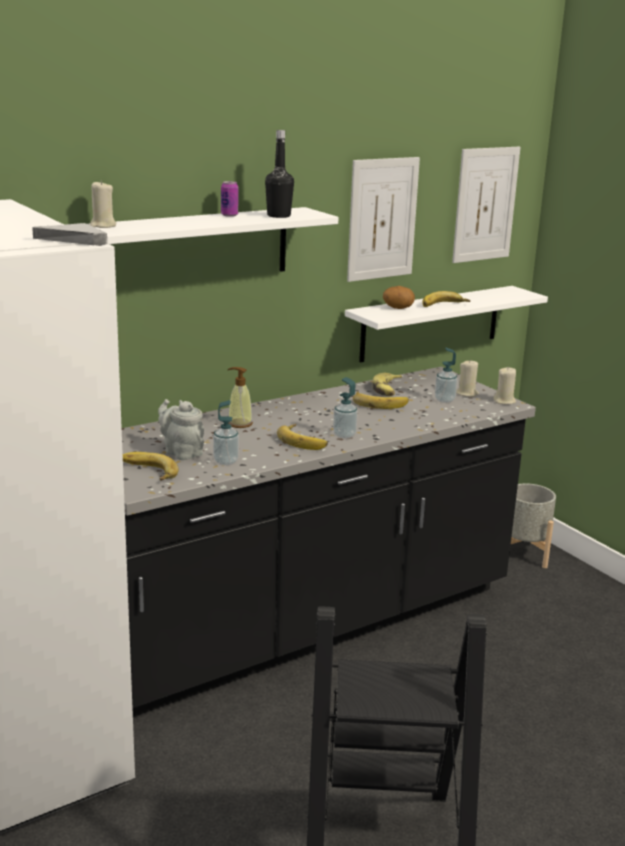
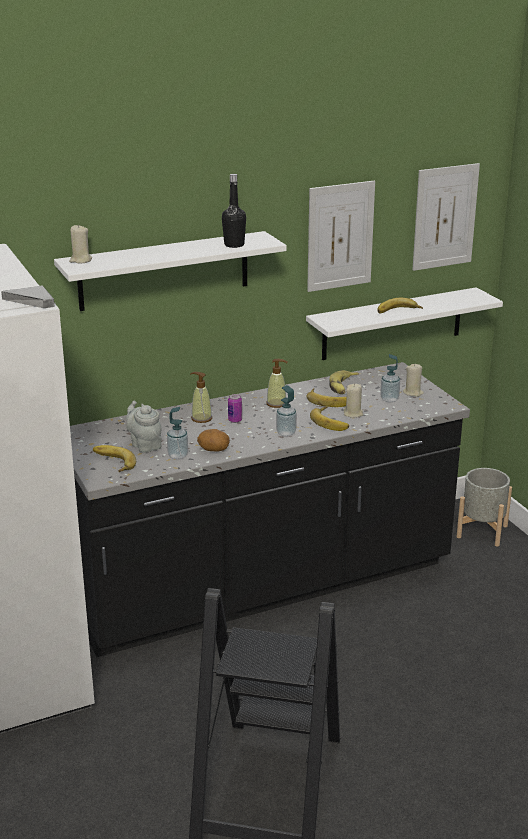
camera: 10 degrees right, 5 degrees up
(229, 215) = (192, 244): can -> can (235, 420)
(304, 440) = (250, 437): banana -> banana (331, 421)
(321, 407) = (276, 403): none -> soap dispenser
(398, 308) = (354, 314): potato -> potato (214, 450)
(504, 401) = (443, 402): beige candle -> beige candle (353, 414)

